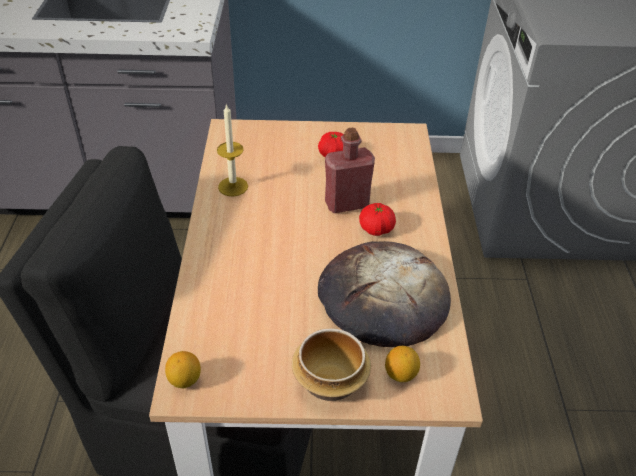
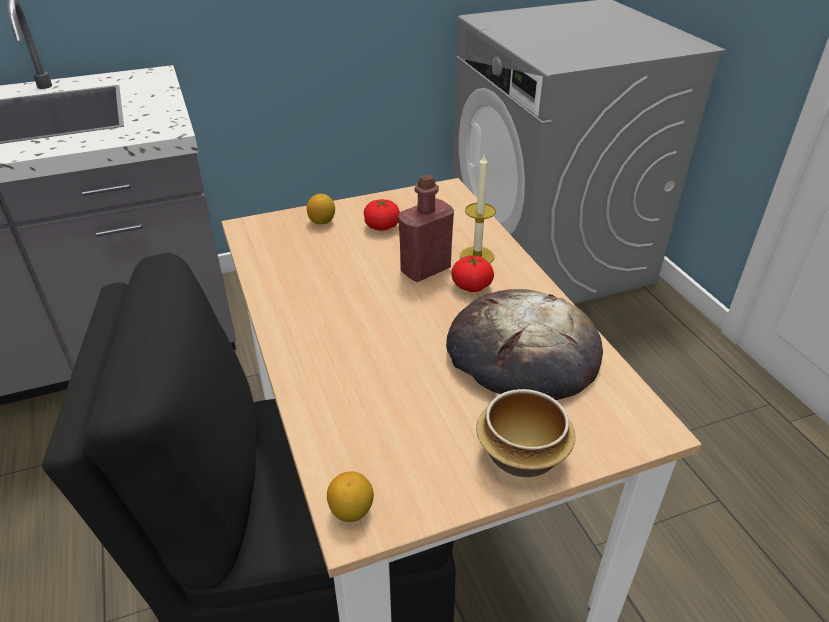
camera: 20 degrees left, 5 degrees down
(233, 186) = (287, 282): candle -> candle (477, 256)
(400, 374) = (590, 423): lemon -> lemon (322, 221)

